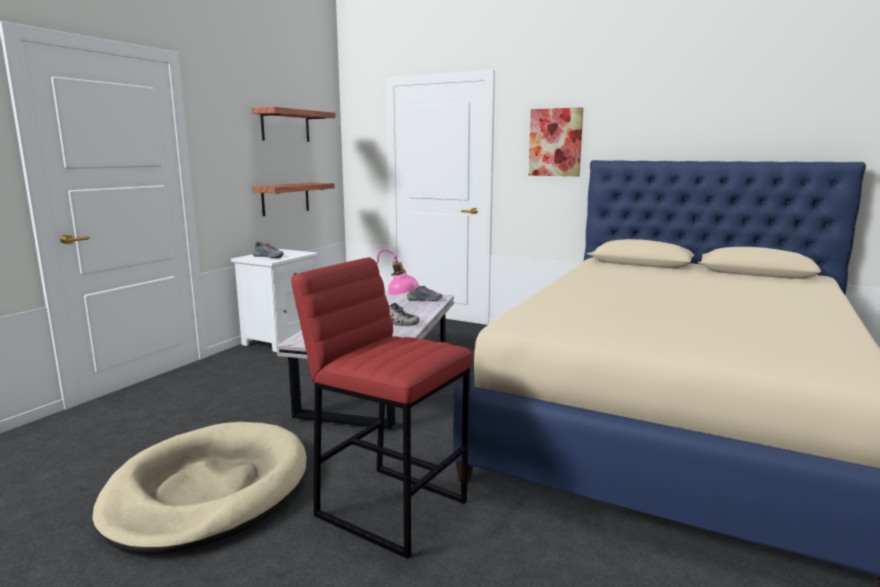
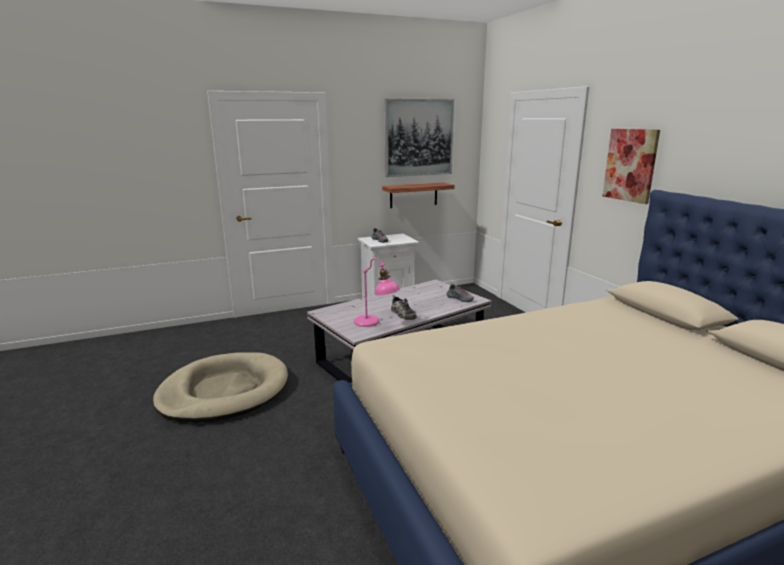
camera: 40 degrees right, 5 degrees up
(285, 126) = (419, 138): shelf -> picture
(388, 507) = (281, 445): red stool -> none

